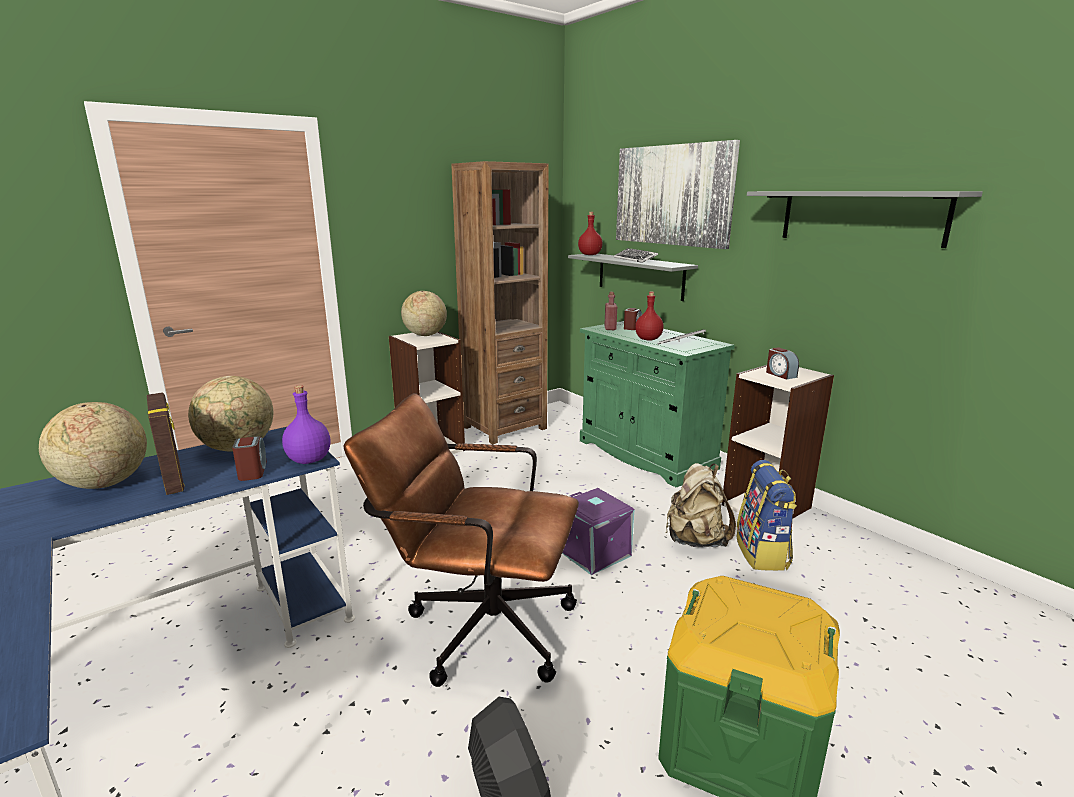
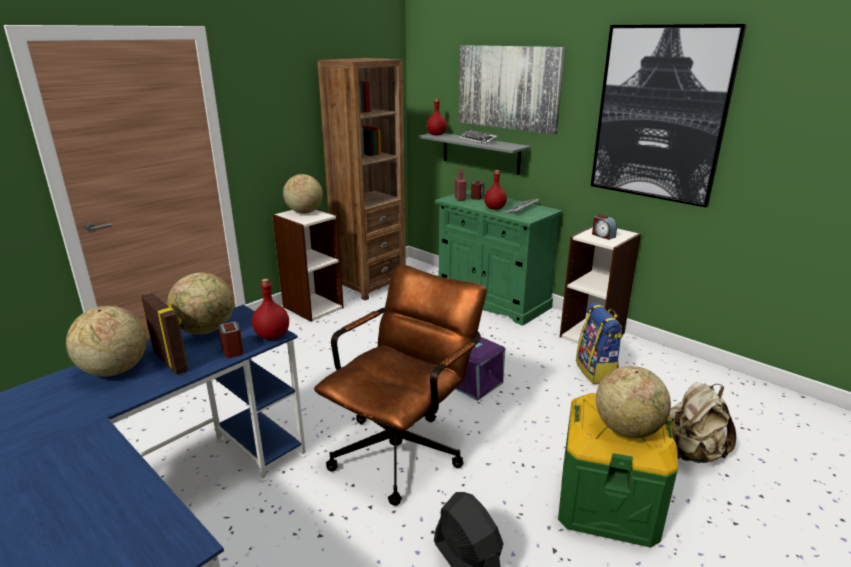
camera: 10 degrees left, 5 degrees up
(308, 460) = (271, 336): purple bottle -> red bottle
(477, 625) = (404, 447): brown office chair -> brown office chair turned 120 degrees clockwise
(695, 540) = (546, 366): beige backpack -> beige backpack (692, 453)
(762, 635) = (627, 429): none -> globe
(860, 217) = (660, 114): grey shelf -> picture

